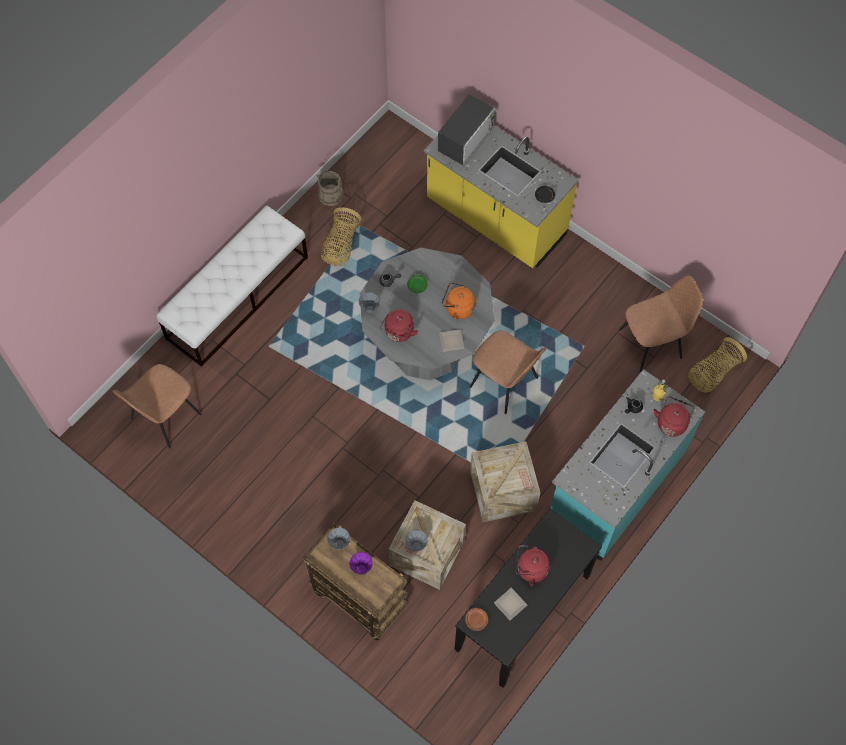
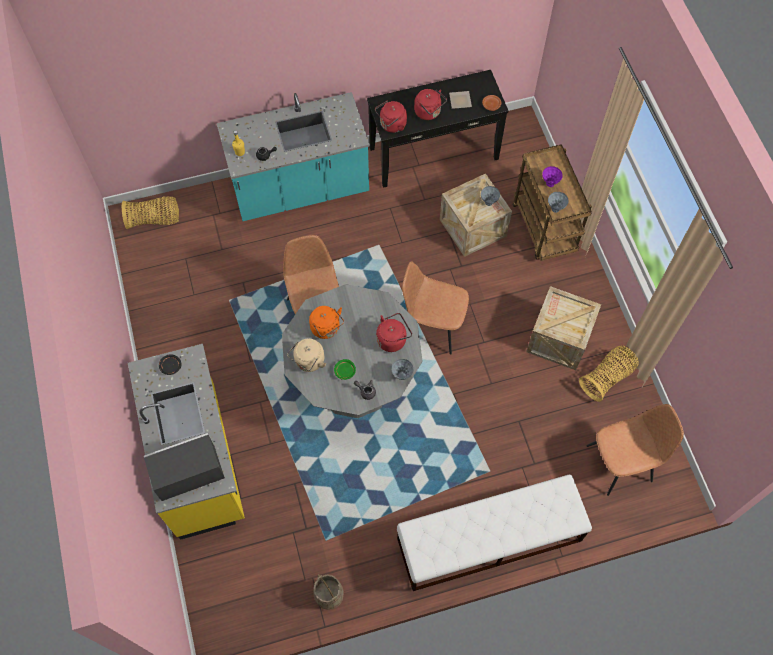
camera: 145 degrees left, 0 degrees up
(341, 245) = (358, 530): basket -> basket (607, 377)
(450, 275) = (308, 362): none -> beige kettle
(451, 342) = (355, 304): plate -> none
(502, 491) = (384, 235): crate -> crate (559, 339)
(652, 343) = (176, 269): brown chair -> brown chair (433, 326)
(671, 422) = (247, 130): red kettle -> red kettle (391, 125)

